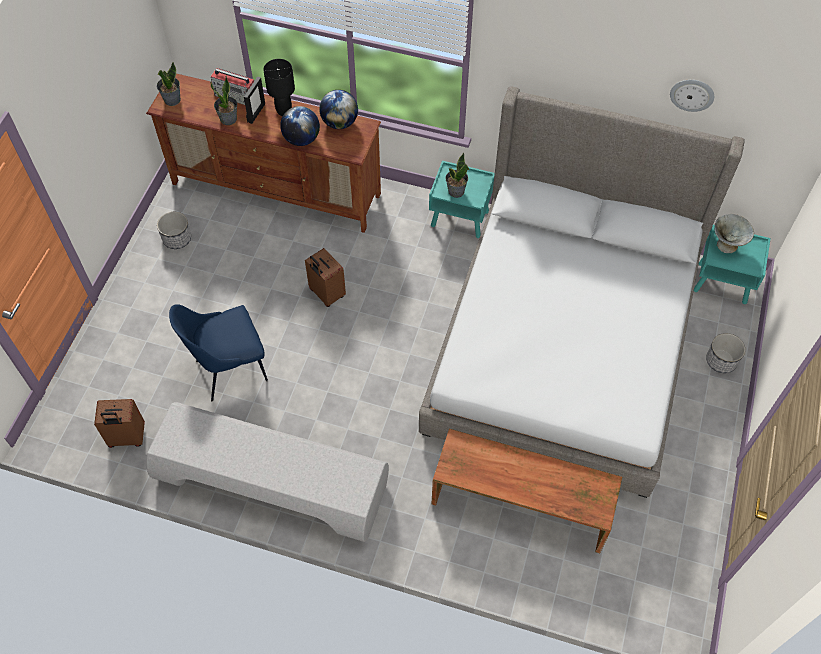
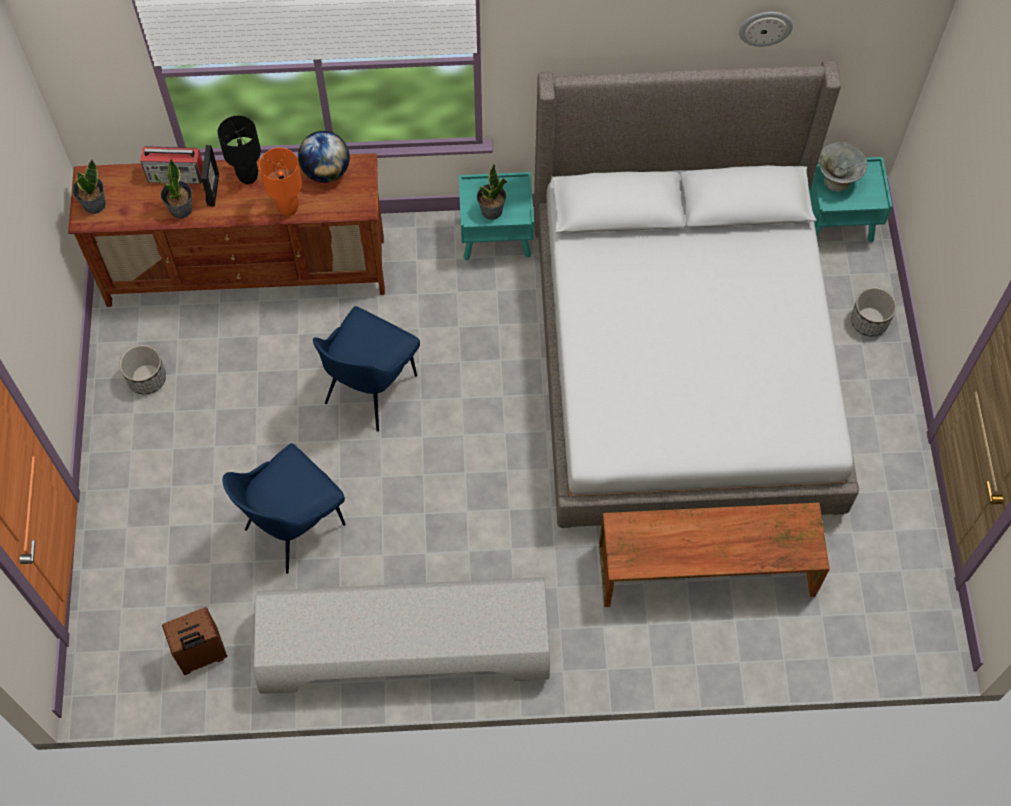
camera: 20 degrees left, 5 degrees up
(301, 139) = (288, 208): globe -> orange table lamp
(326, 294) = (371, 390): brown suitcase -> blue chair

